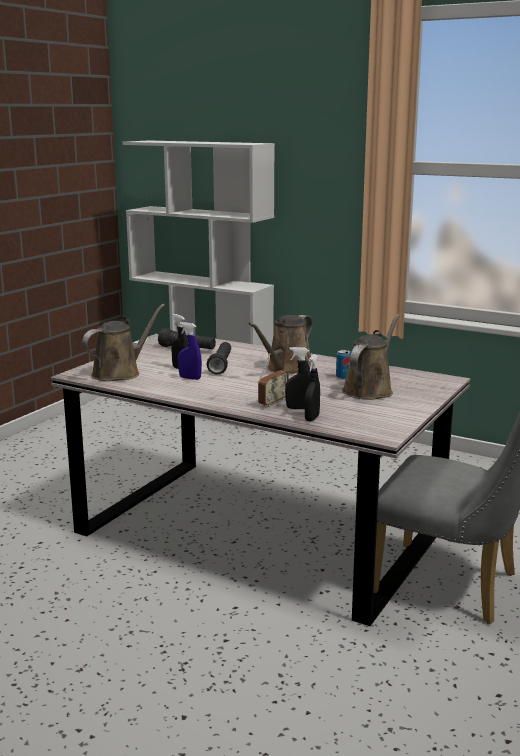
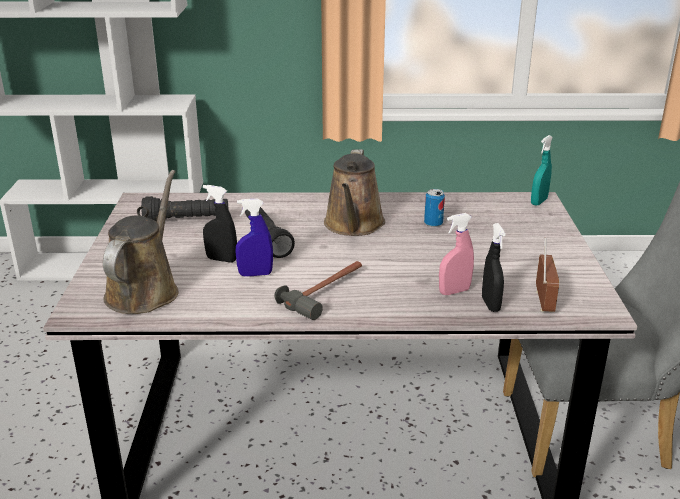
camera: 30 degrees left, 10 degrees up
(219, 393) = (327, 292): none -> hammer
(273, 402) = (412, 290): radio -> radio (543, 302)
(299, 408) = (454, 291): black spray bottle -> pink spray bottle
(369, 390) = (487, 237): brown watering can -> none
(445, 380) = (539, 202): none -> turquoise spray bottle

